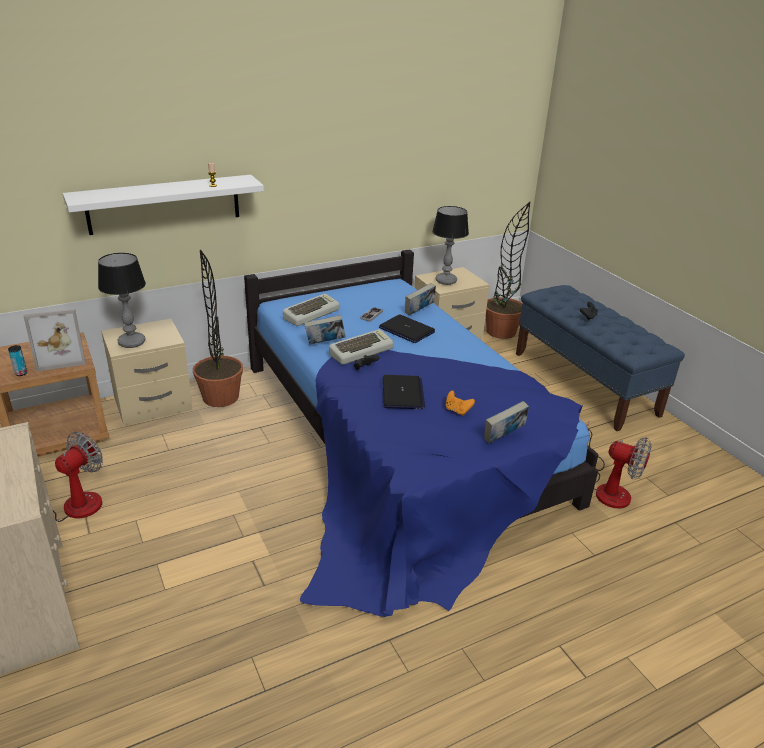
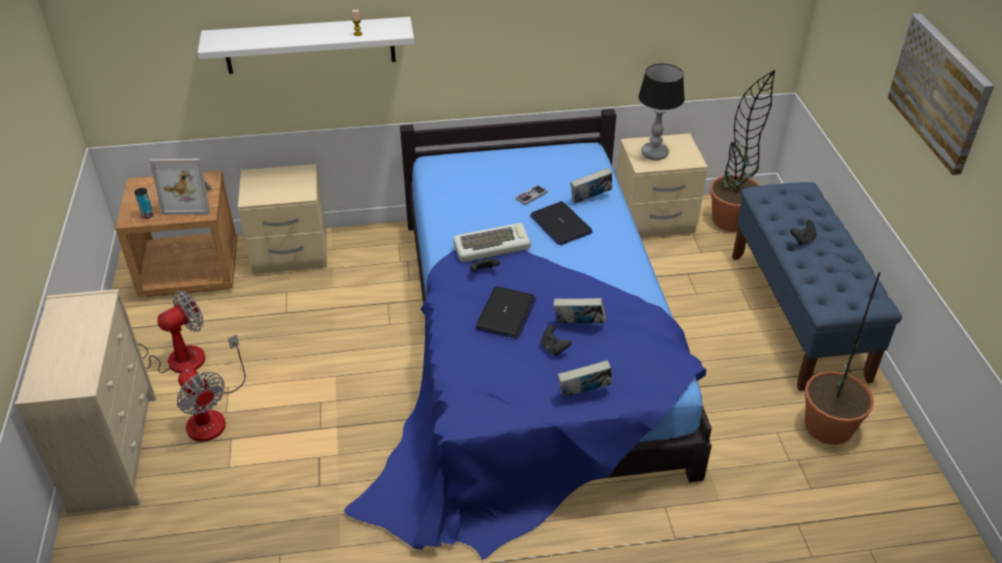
camera: 20 degrees right, 10 degrees up
(132, 342) = (265, 191): table lamp -> none
(220, 397) = (361, 257): potted plant -> potted plant (828, 426)
(311, 314) = (464, 183): keyboard -> none
(325, 343) = (458, 229): book -> book (578, 325)
(457, 411) = (554, 348): orange game controller -> black game controller
(607, 488) = (741, 462): fan -> fan (212, 415)
(689, 174) = (940, 91): none -> picture

